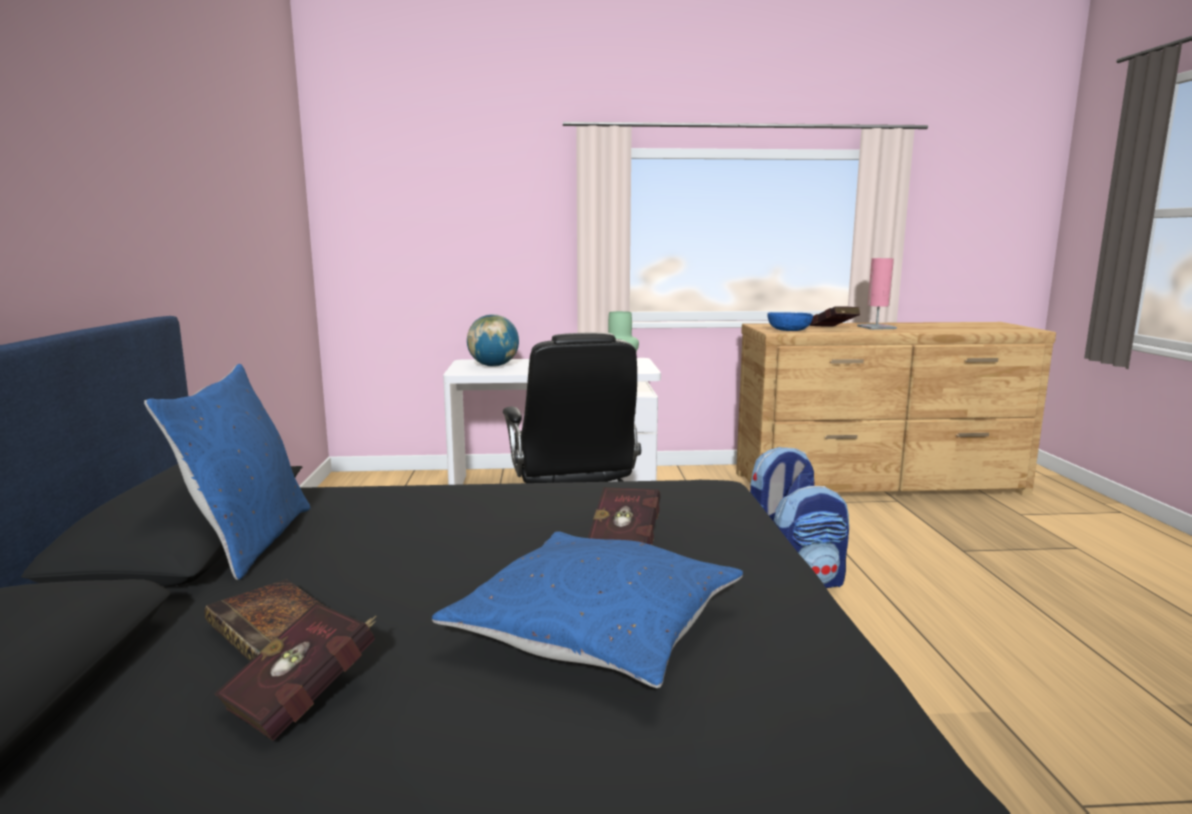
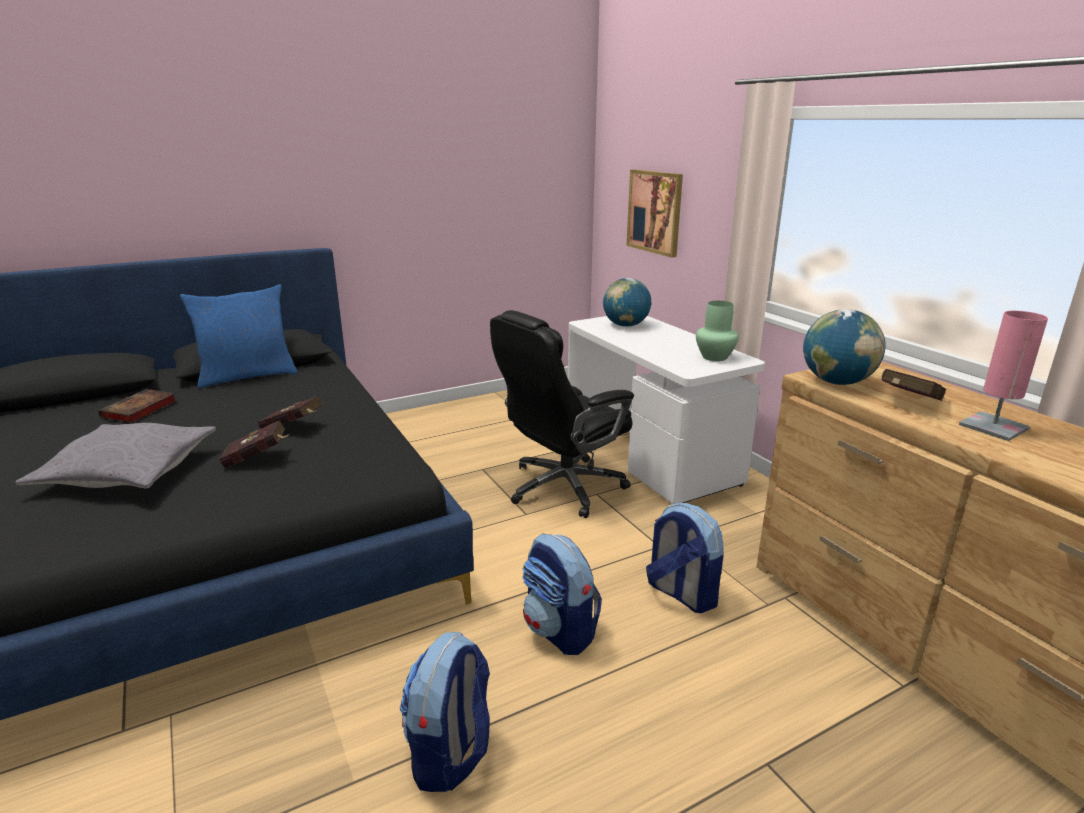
camera: 65 degrees right, 10 degrees up
(307, 697) = (80, 431): red book -> red book (295, 427)
(440, 253) = (655, 212): none -> picture
(597, 627) = (128, 471): blue pillow -> grey pillow
(789, 330) = (837, 382): blue bowl -> globe
(957, 657) = (450, 754): none -> backpack

